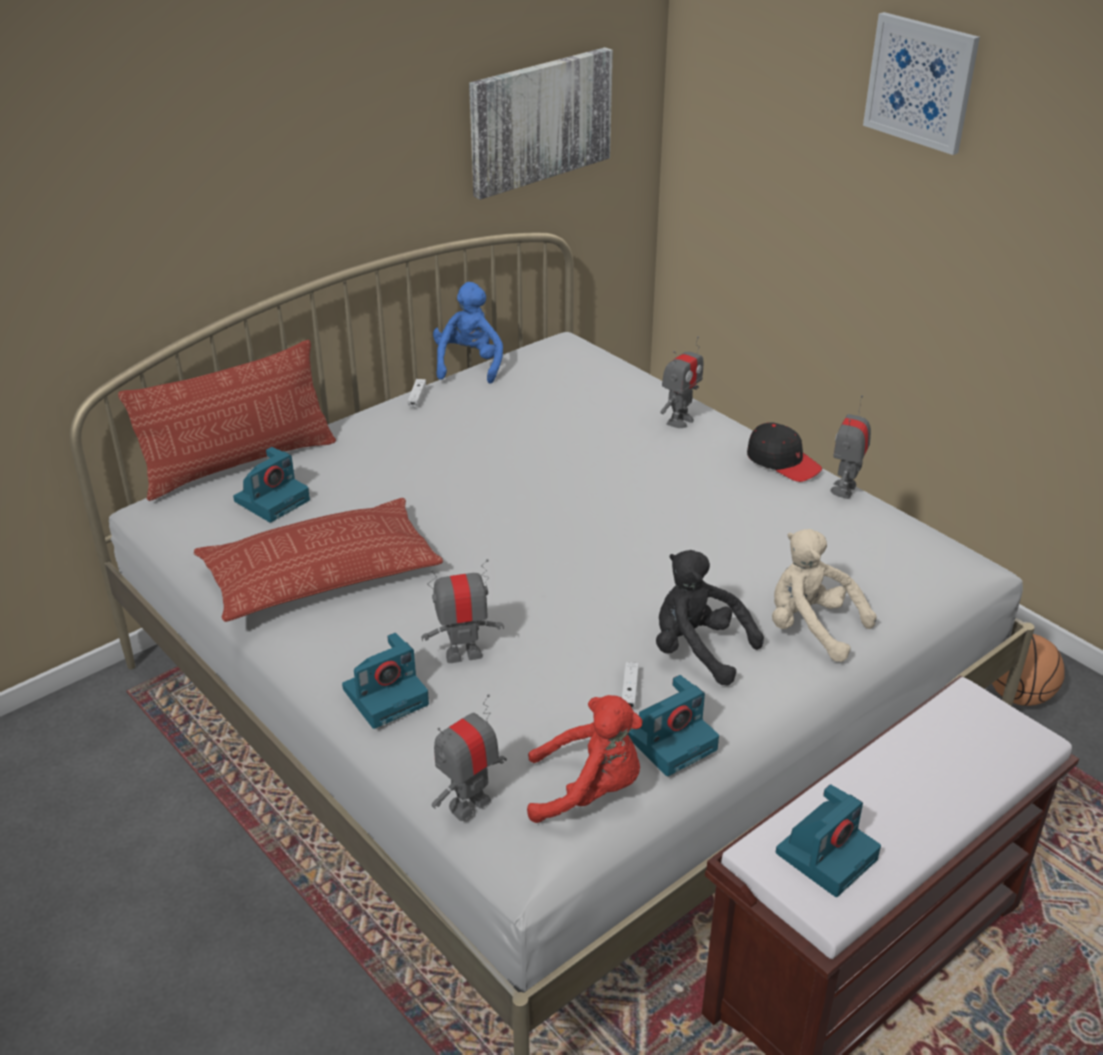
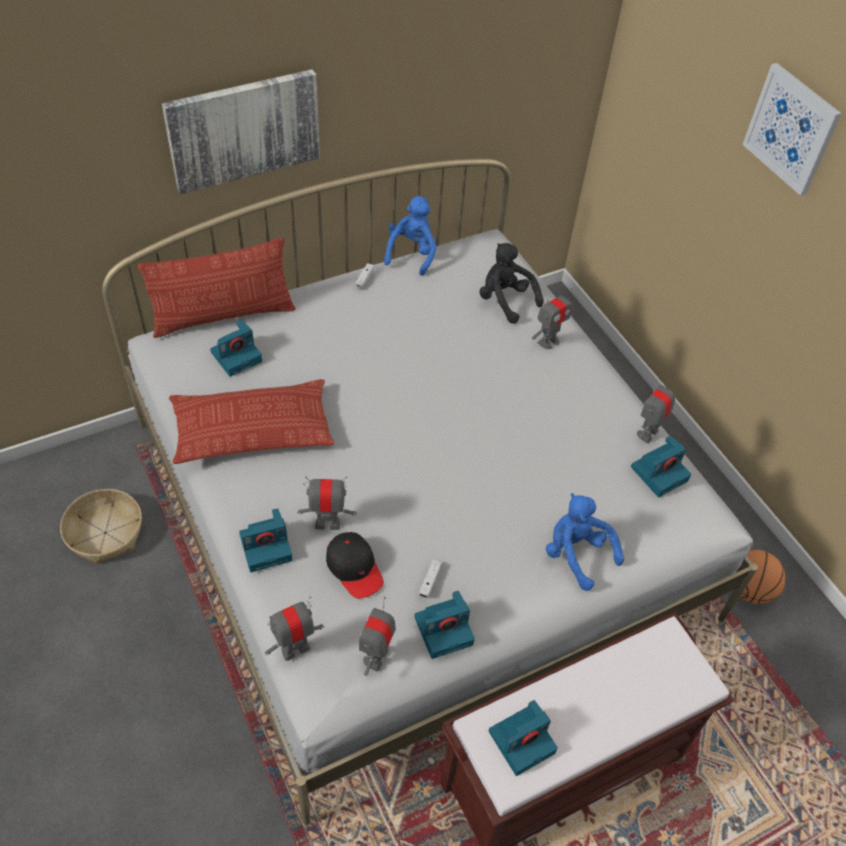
camera: 10 degrees right, 15 degrees up
(108, 805) = (105, 533): none -> basket
(539, 121) = (496, 76): picture -> picture (243, 129)
(589, 791) = (376, 657): red plush toy -> toy robot
(697, 650) = (489, 557): black plush toy -> black plush toy (505, 300)
(783, 461) = (611, 397): black cap -> black cap (354, 568)
(810, 627) = (576, 554): beige plush toy -> blue plush toy
(878, 525) = (659, 473): none -> camera

